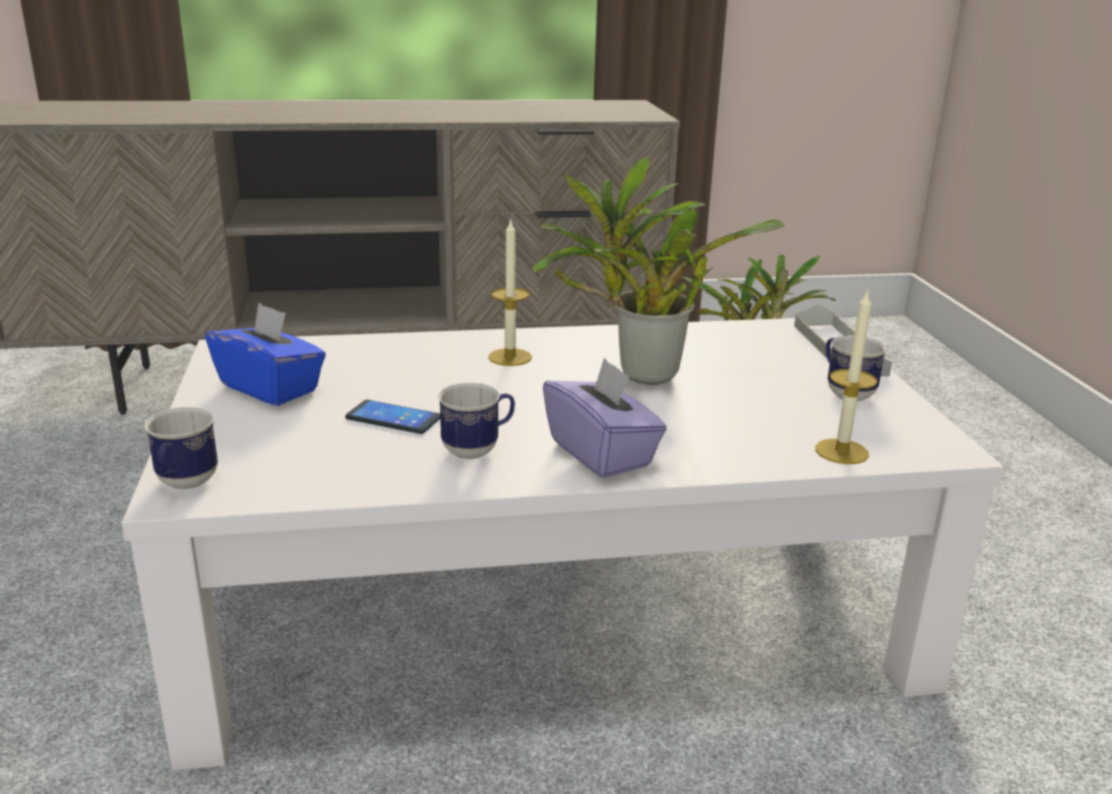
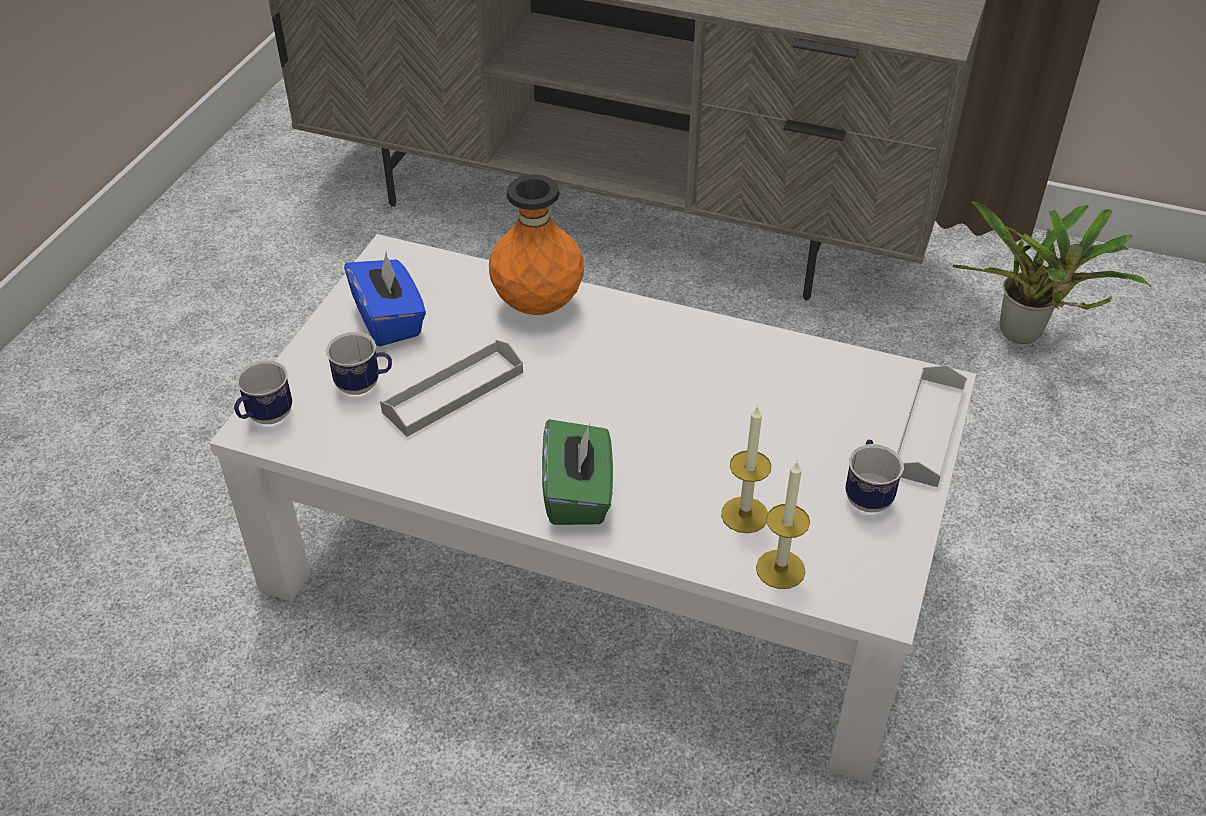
camera: 30 degrees right, 20 degrees up
(393, 418) = (453, 392): phone -> grey tray
(420, 350) = (538, 306): none -> orange vase
(478, 449) = (488, 454): mug -> mug (364, 385)
(510, 357) = (605, 340): candle -> candle (744, 515)
(601, 453) = (578, 494): purple tissue box -> green tissue box
(639, 376) = (697, 405): potted plant -> none

